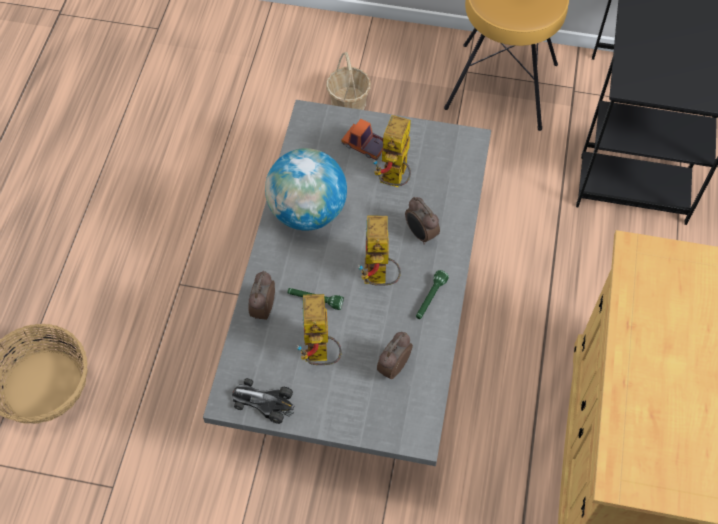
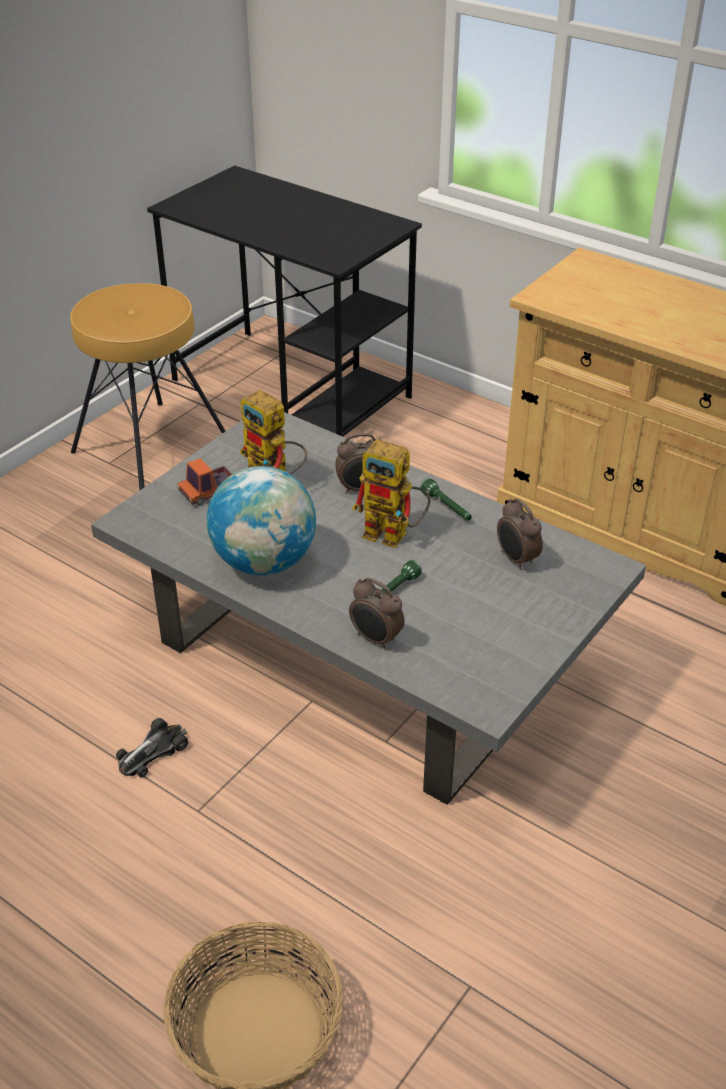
camera: 65 degrees left, 20 degrees down
(263, 402) = (506, 676): toy car -> toy car (152, 752)
(320, 354) = (467, 610): toy robot -> none
(348, 102) = (61, 563): basket -> none

